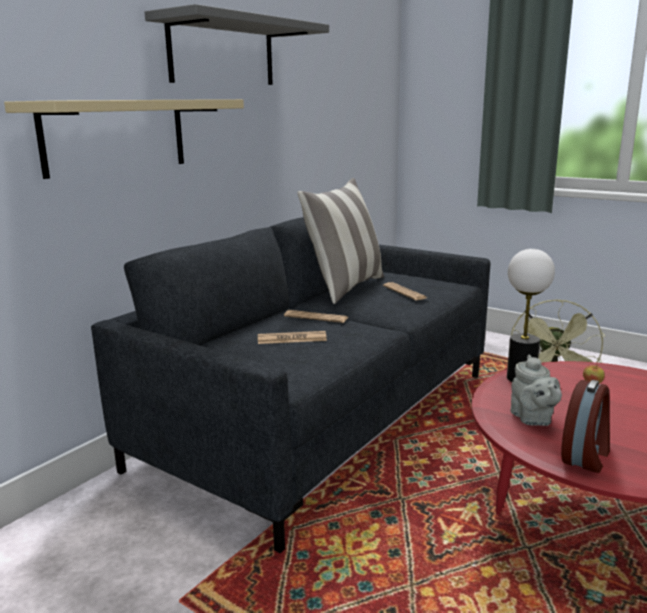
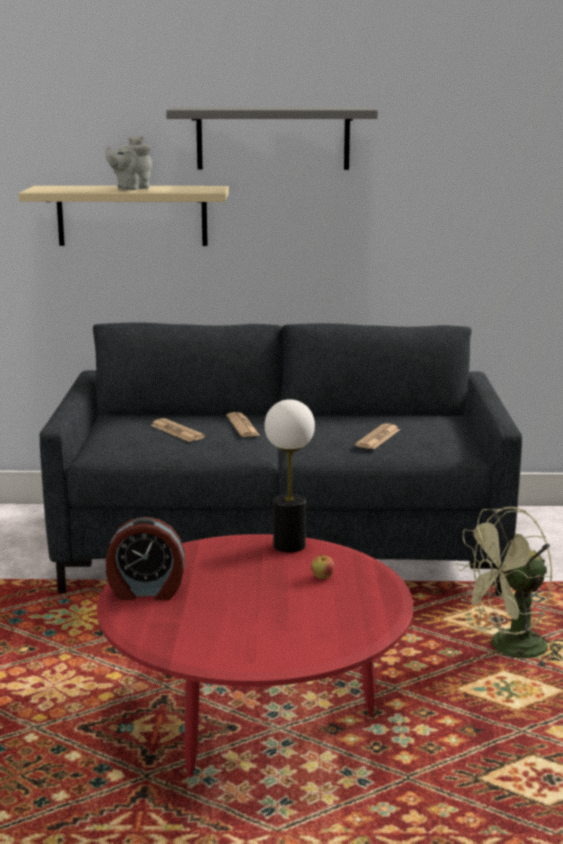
camera: 55 degrees right, 0 degrees up
(344, 288) = (352, 415): pillow -> none
(532, 419) = (197, 563): grey teapot -> grey teapot (131, 188)

